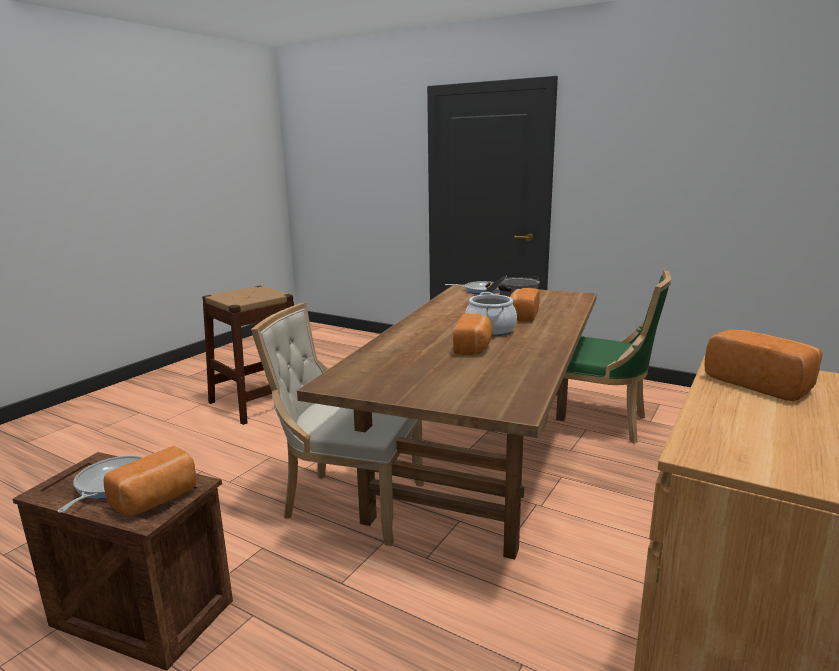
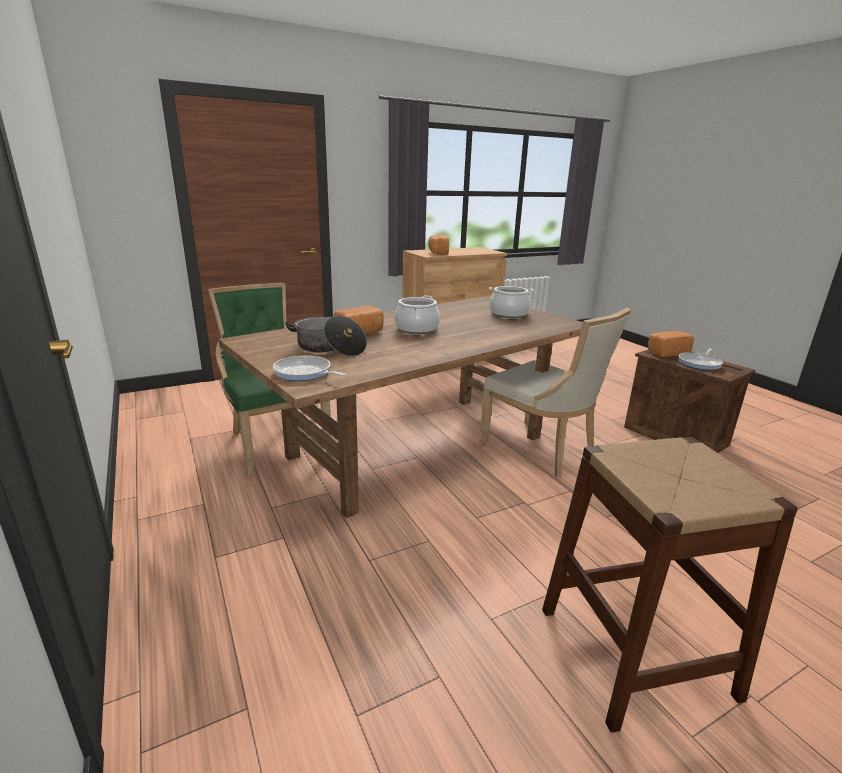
camera: 150 degrees left, 5 degrees up
(432, 379) = (508, 314): none -> cooking pot
(474, 348) = (454, 322): bread -> none

